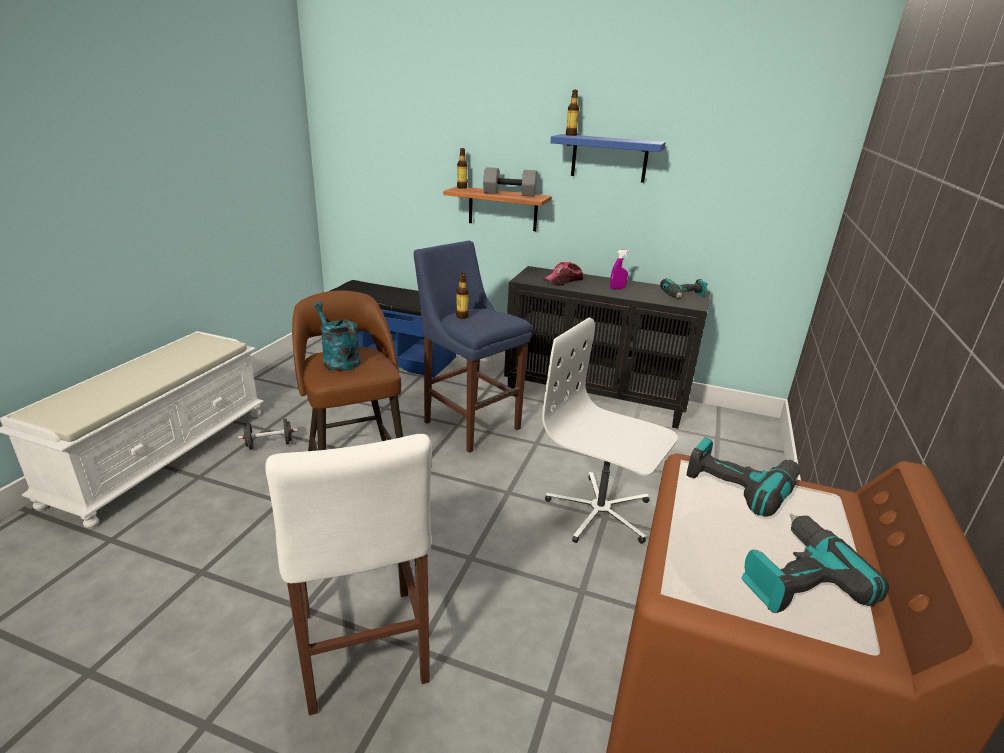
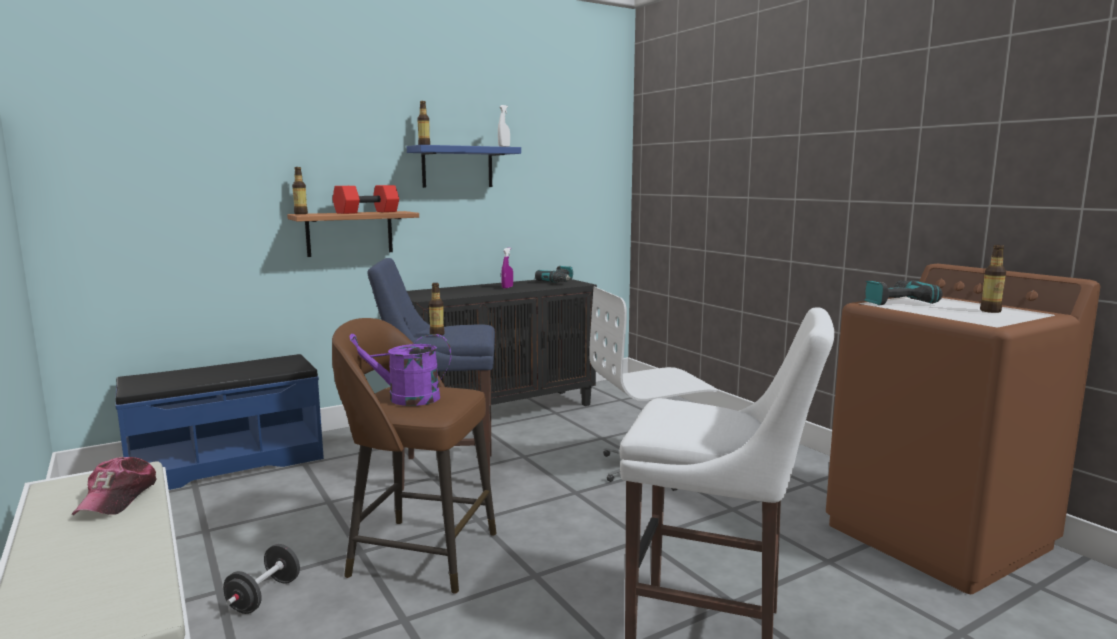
camera: 50 degrees left, 15 degrees down
(337, 360) = (404, 398): turquoise watering can -> purple watering can
(509, 193) = (367, 212): grey dumbbell -> red dumbbell
(563, 280) = (455, 292): cap -> cap (118, 497)
(649, 142) = (504, 146): none -> white spray bottle
(795, 576) = (990, 311): power drill -> bottle

